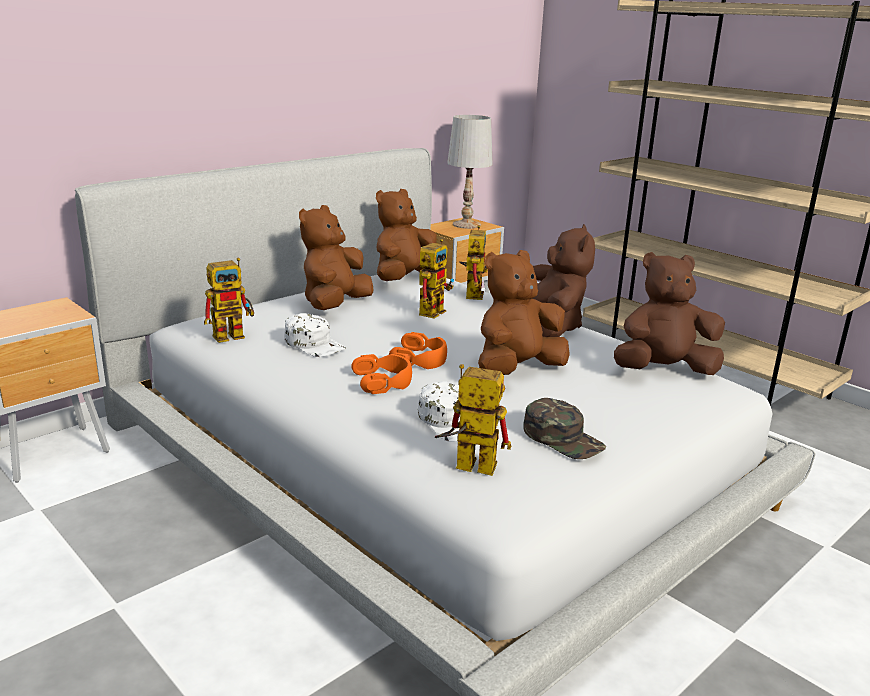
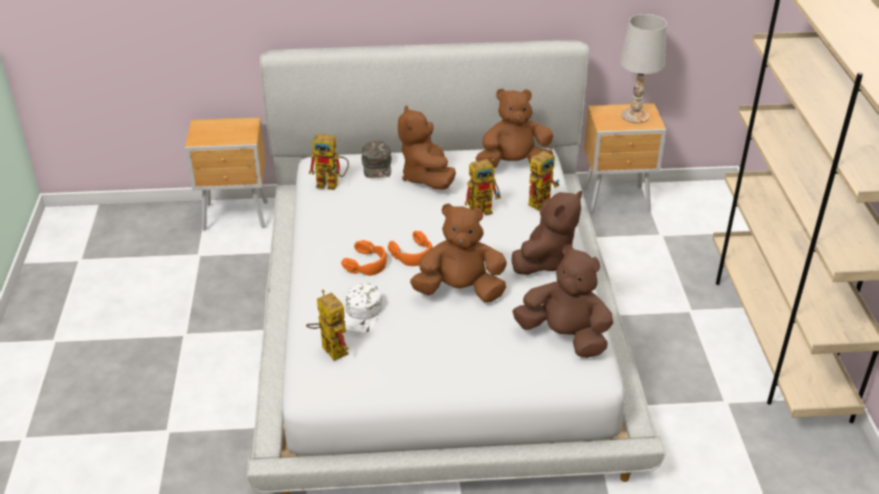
camera: 40 degrees right, 15 degrees up
(314, 344) = (366, 213): white cap -> none
(335, 305) = (426, 177): brown plush toy -> brown plush toy turned 75 degrees counterclockwise
(563, 438) = (407, 357): green cap -> green cap (377, 165)

